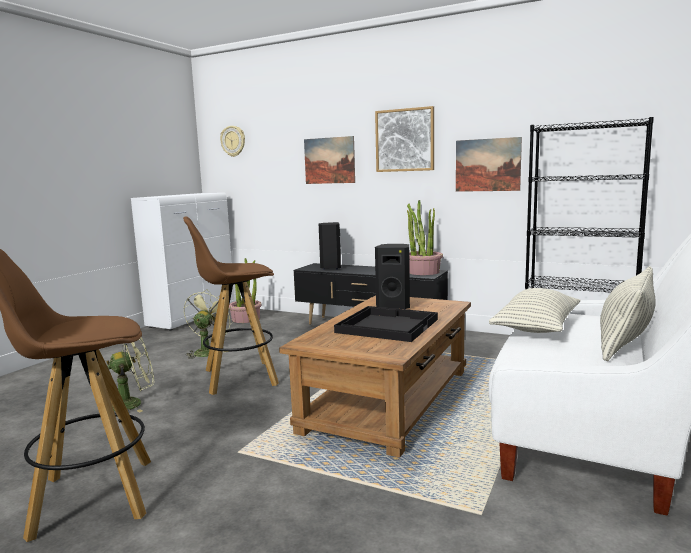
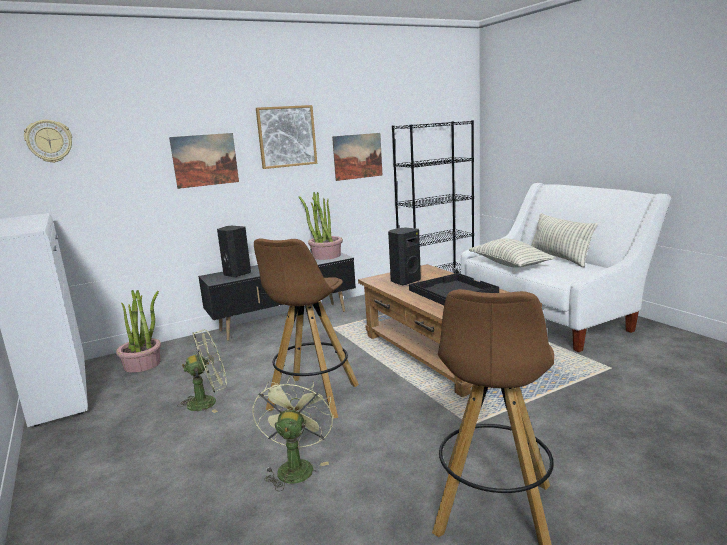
camera: 55 degrees left, 5 degrees up
(208, 351) = (208, 401): green fan -> green fan turned 105 degrees clockwise

